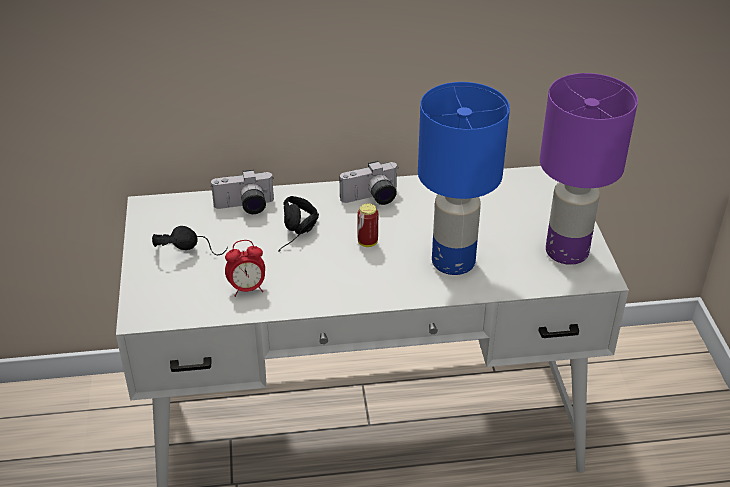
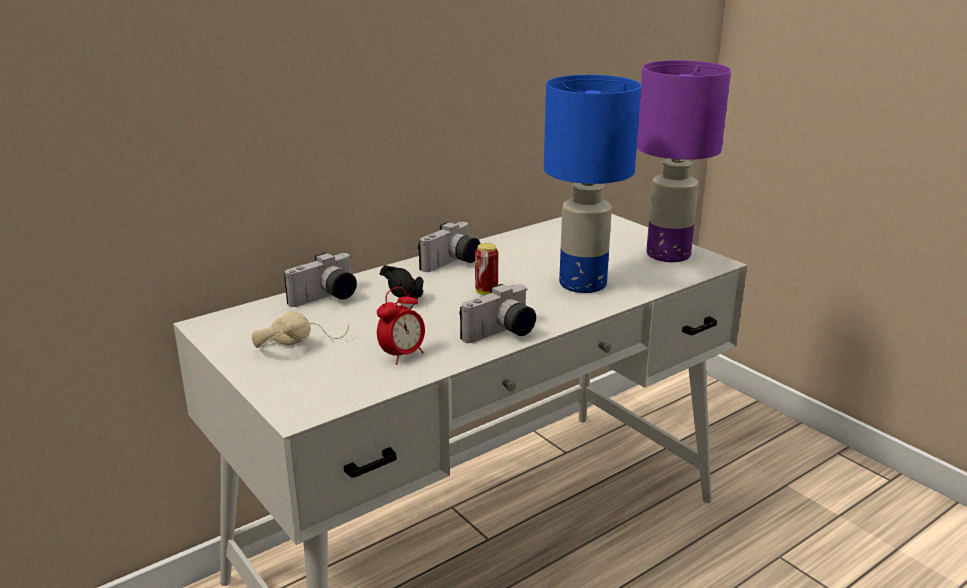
camera: 30 degrees left, 15 degrees down
(191, 248) = (299, 343): black headphones -> beige headphones
(336, 294) = (502, 334): none -> camera

